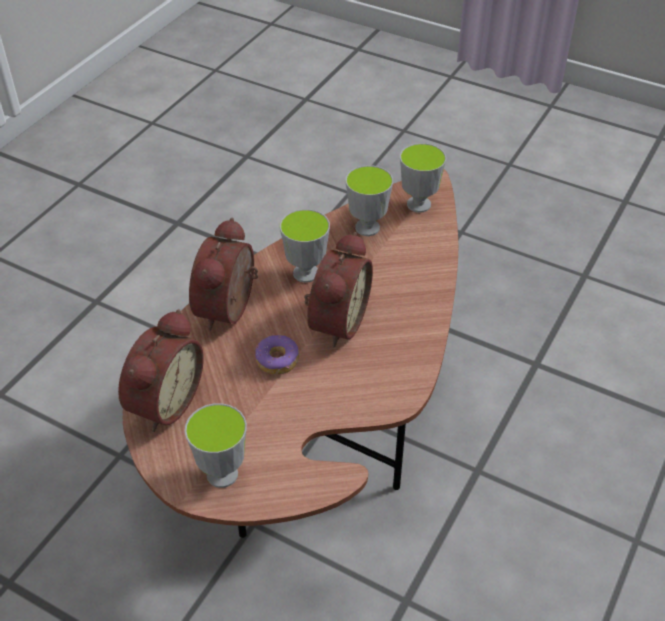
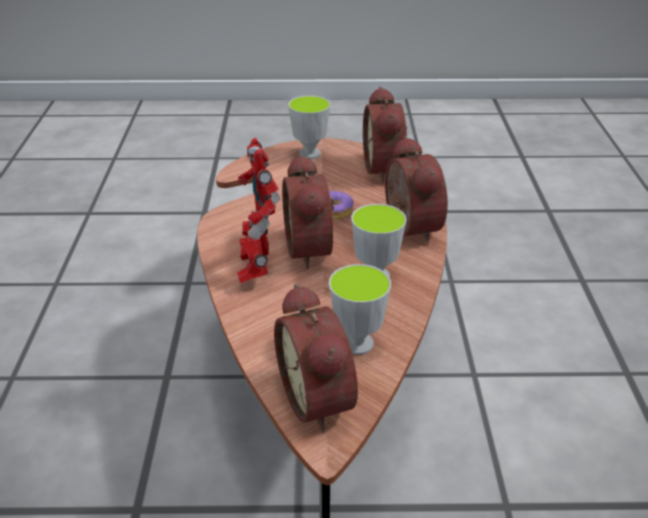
camera: 150 degrees right, 10 degrees down
(398, 321) = (256, 268): none -> toy robot
(418, 204) = (321, 399): cup -> alarm clock

